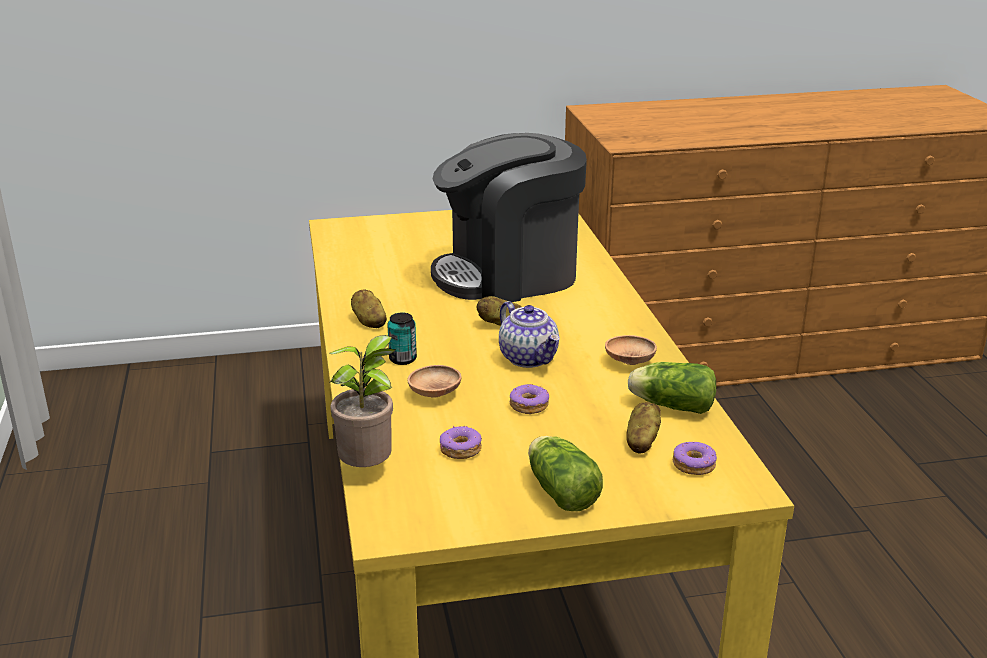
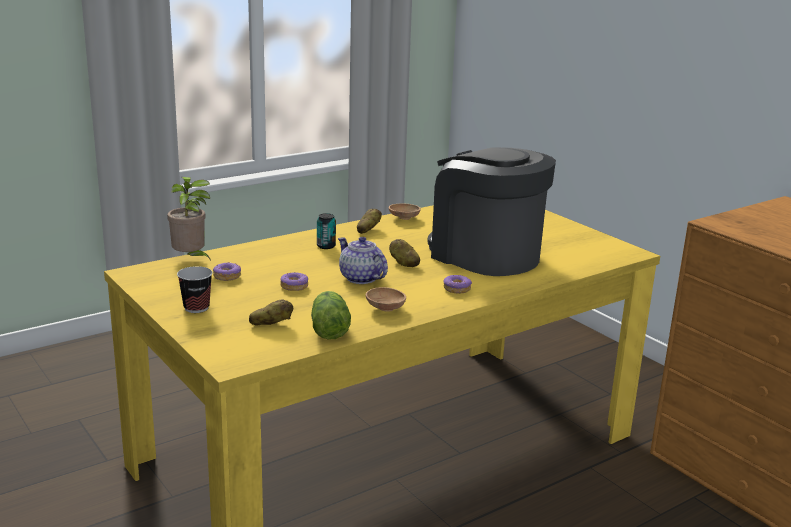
camera: 65 degrees right, 5 degrees down
(434, 394) = (289, 260): brown bowl -> brown bowl (404, 218)
(529, 358) = (360, 278): teapot -> teapot turned 105 degrees clockwise
(560, 490) = (196, 308): lettuce -> cup
(694, 465) = (251, 344): donut -> donut (457, 289)

